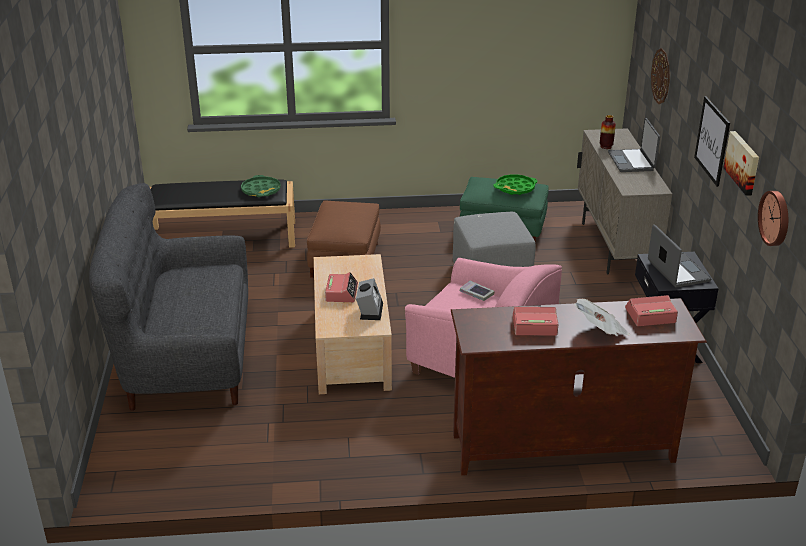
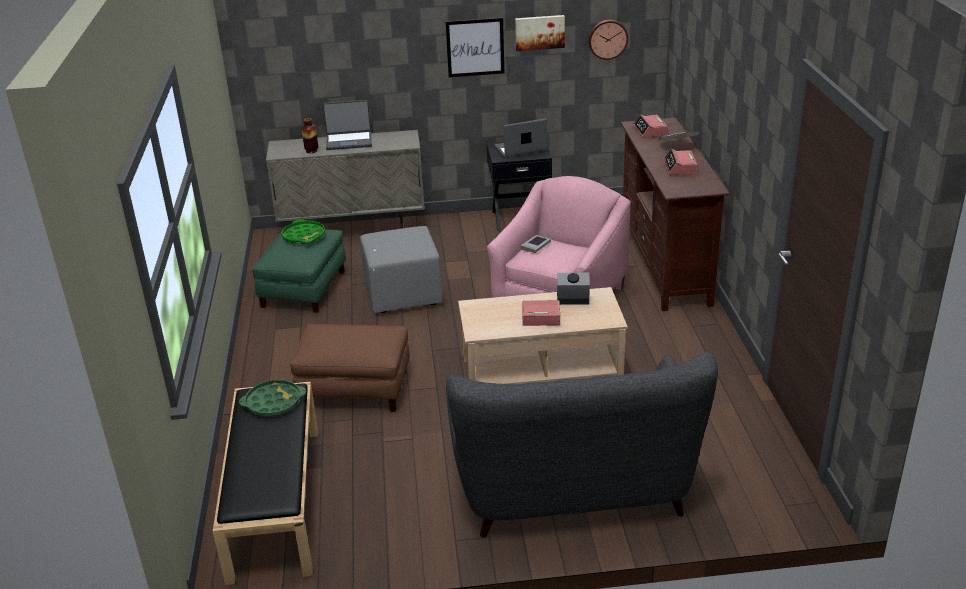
camera: 90 degrees left, 0 degrees up
(661, 76) = (331, 54): wall clock -> none

